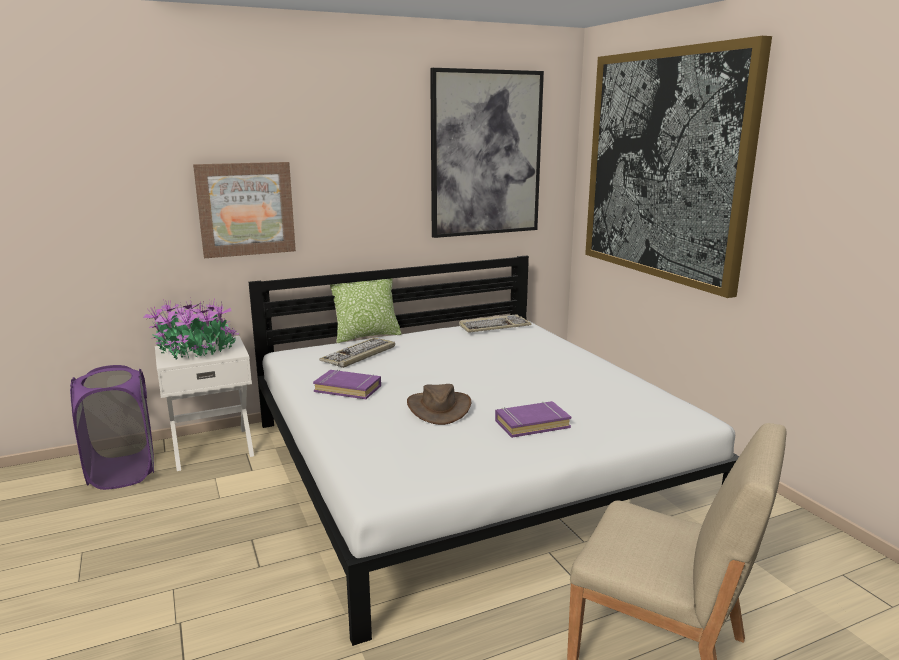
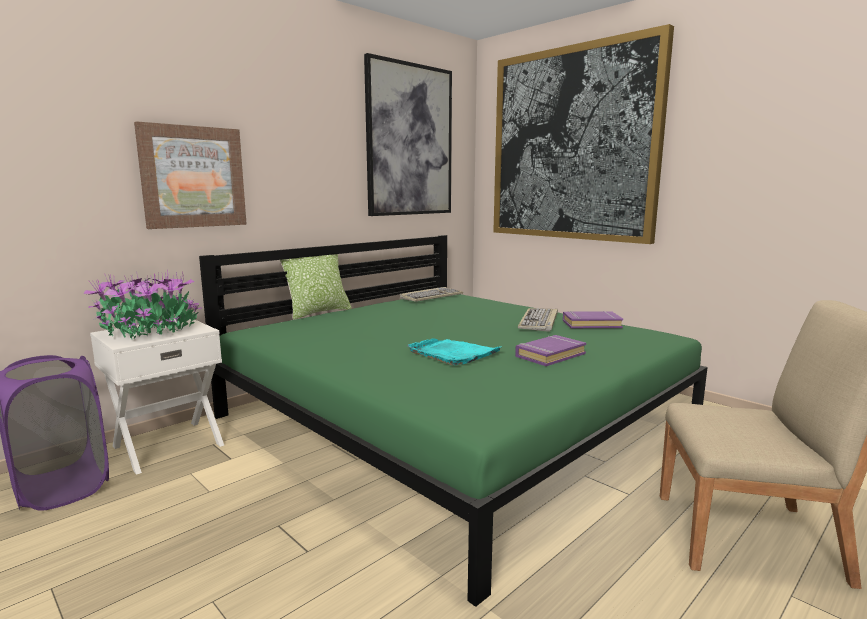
camera: 20 degrees left, 5 degrees down
(348, 388) = (345, 349): purple book -> purple book (591, 324)
(359, 355) = (327, 325): keyboard -> keyboard (539, 322)
(438, 408) = (453, 353): brown hat -> turquoise tray
(466, 467) = (452, 421): white bed -> green bed

